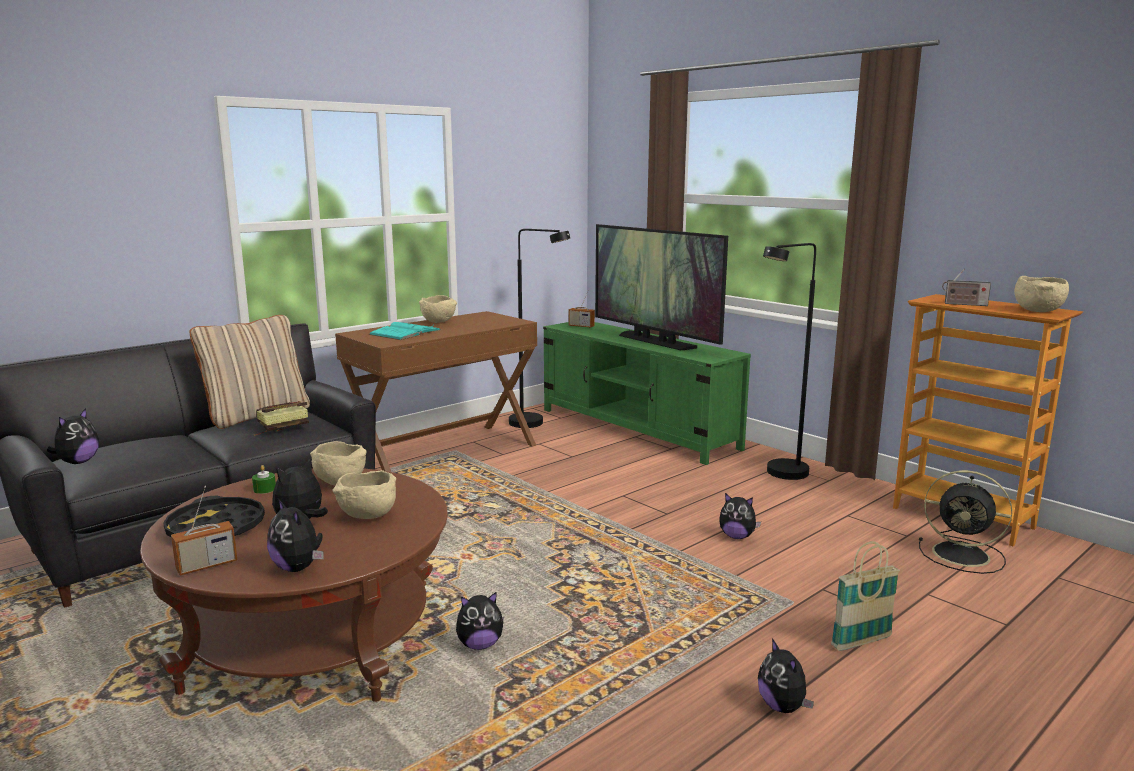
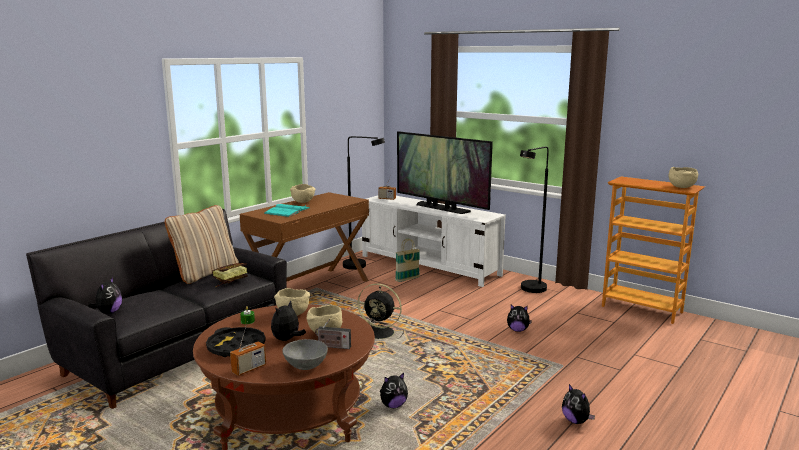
camera: 10 degrees left, 0 degrees up
(298, 567) = (306, 365): plush toy -> grey bowl
(637, 429) = (429, 265): green tv stand -> white tv stand
(861, 642) = (606, 383): basket -> basket (407, 279)
(963, 304) = (639, 183): radio -> radio (333, 346)
(963, 555) = (648, 331): black fan -> black fan (381, 333)

